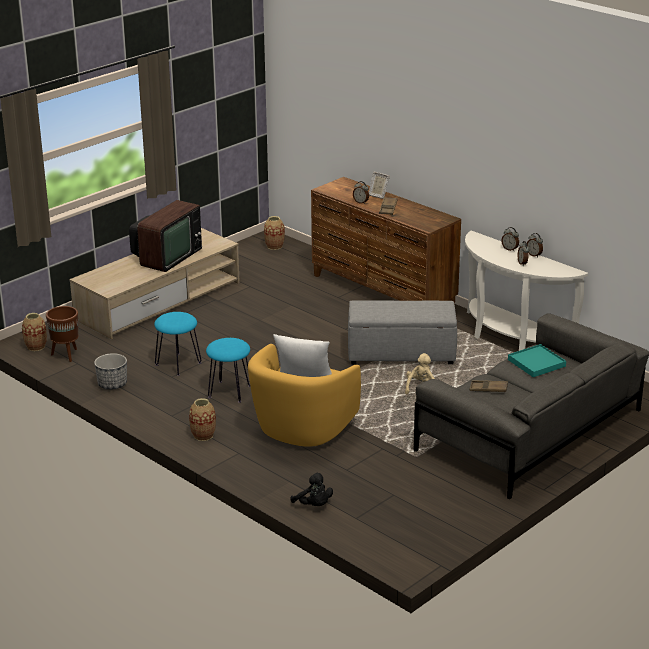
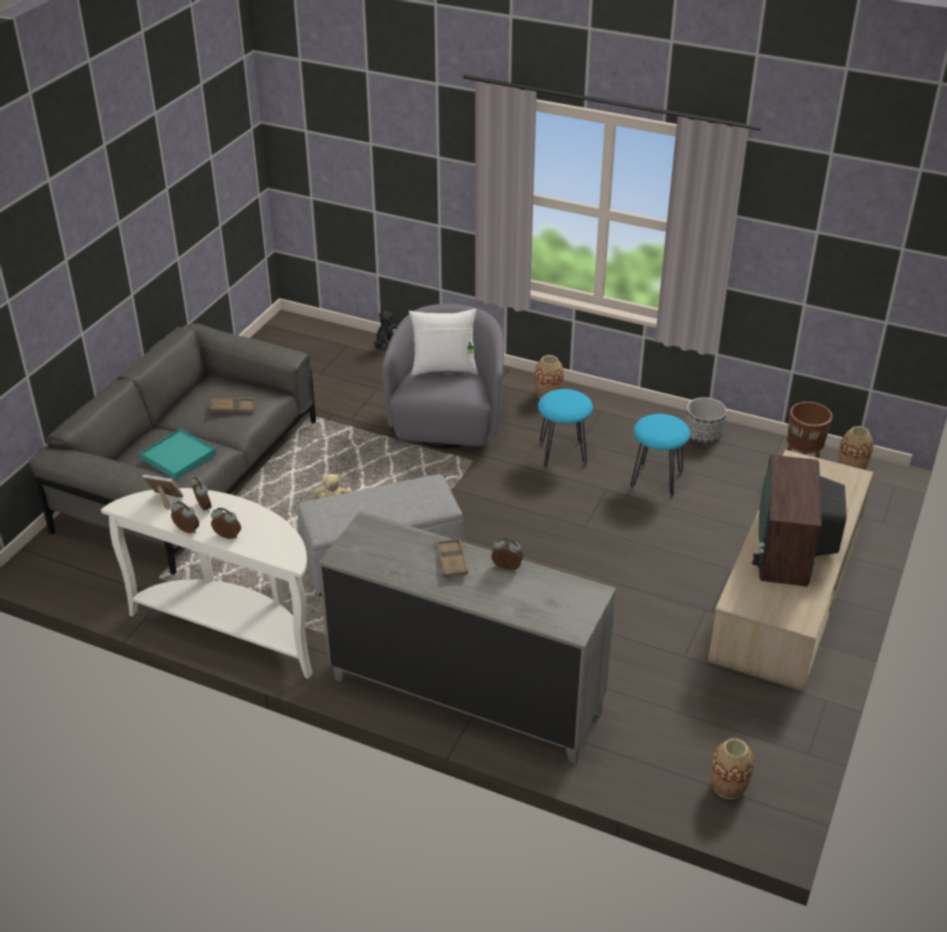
camera: 160 degrees right, 10 degrees up
(302, 431) = (447, 421): yellow armchair -> grey armchair
(378, 195) = (487, 596): picture frame -> picture frame (166, 501)
(383, 292) = (466, 696): brown dresser -> grey dresser

